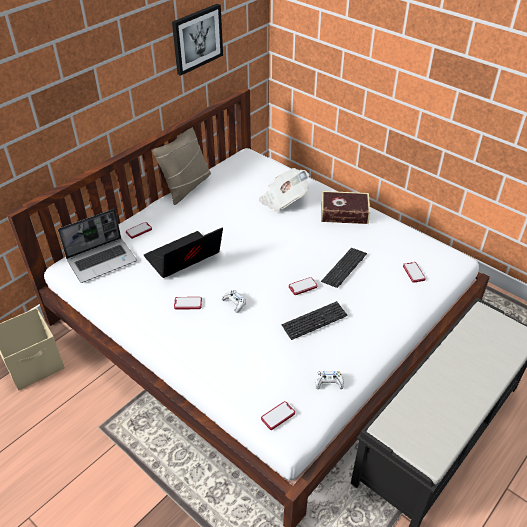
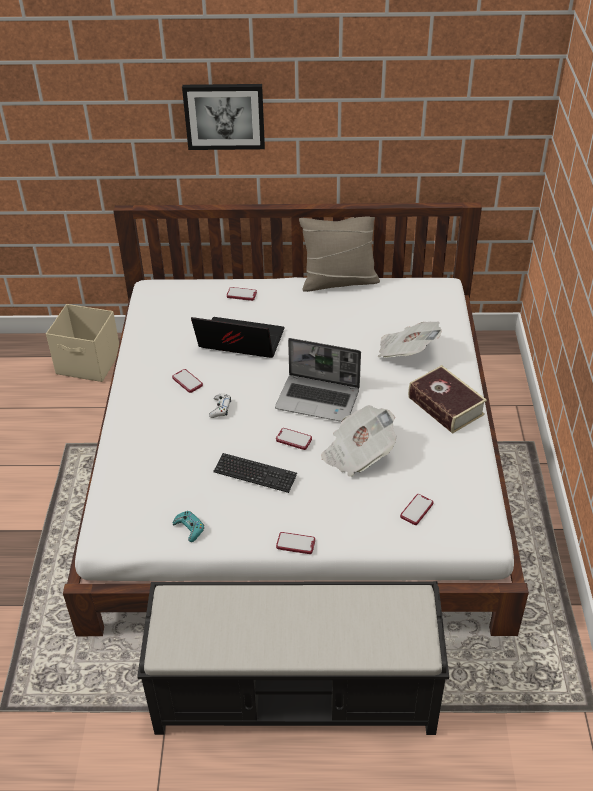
camera: 50 degrees right, 0 degrees up
(102, 260) = (181, 300): laptop -> laptop (319, 399)
(197, 38) = (410, 116): picture -> picture (224, 116)
(278, 416) = (116, 516): phone -> phone (295, 544)
(328, 382) = (189, 528): white game controller -> turquoise game controller
(344, 268) = (357, 454): keyboard -> newspaper

